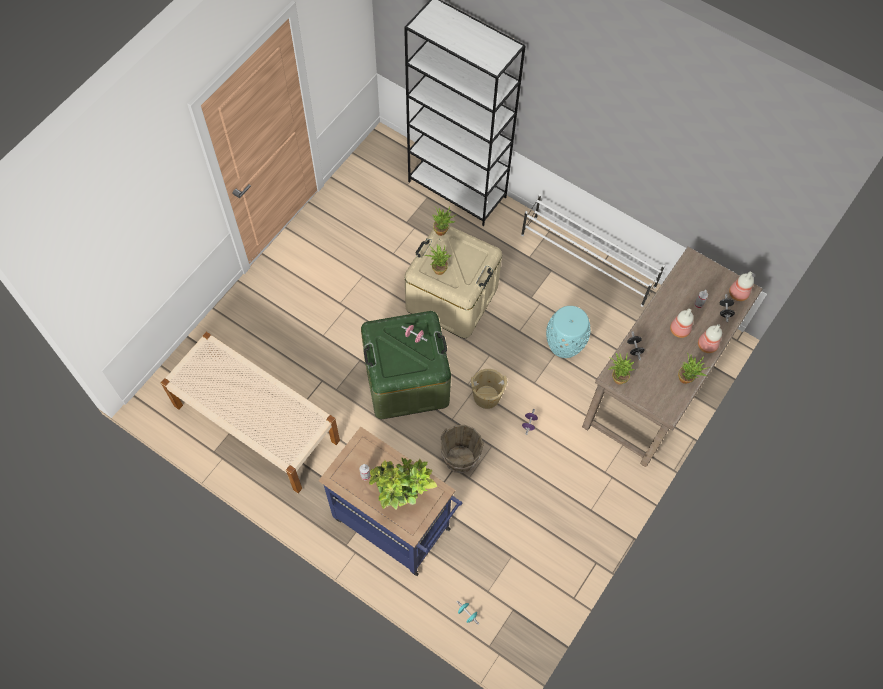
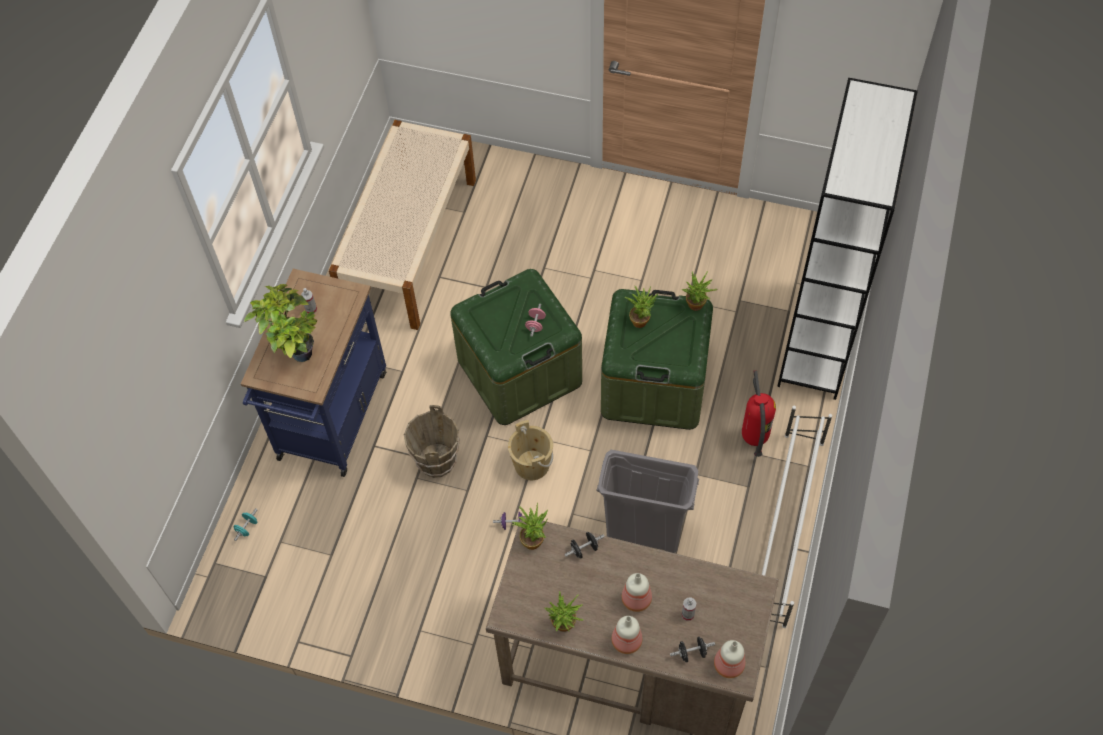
camera: 75 degrees right, 5 degrees down
(452, 298) = (654, 384): beige storage box -> green storage box
(516, 254) = (753, 438): none -> fire extinguisher
(564, 343) = (644, 534): turquoise stool -> grey trash can

